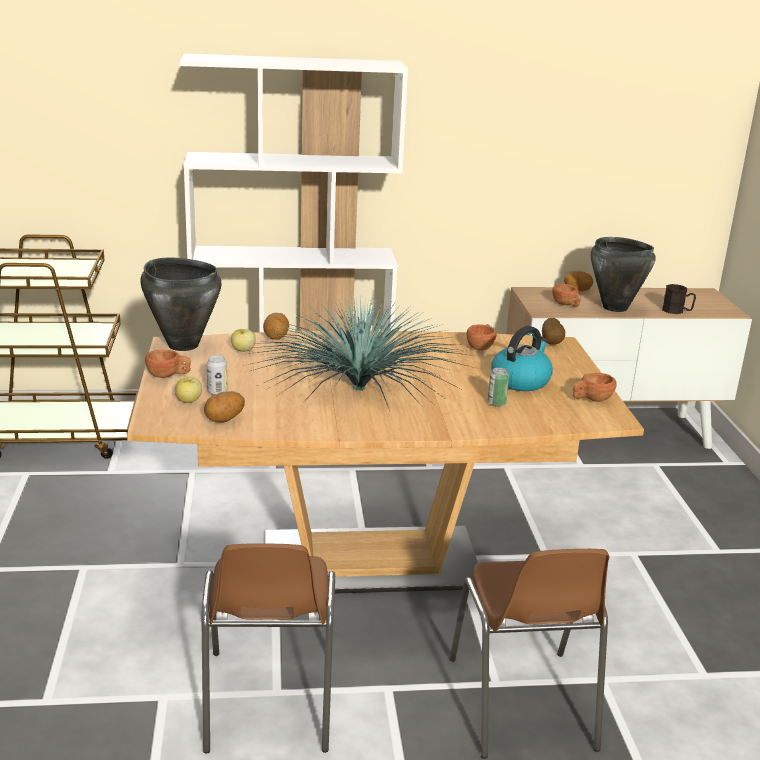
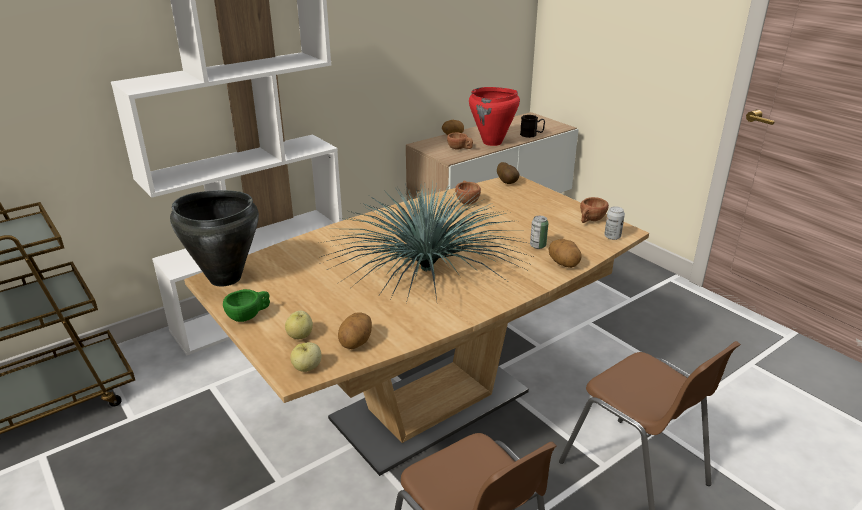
camera: 30 degrees left, 5 degrees up
(168, 376) = (249, 316): brown cup -> green cup
(217, 392) = (315, 316): can -> can (612, 237)
(243, 350) = (287, 265): apple -> apple (307, 368)
(276, 337) = (300, 243): potato -> potato (564, 264)
(520, 380) = (528, 220): kettle -> none
(615, 308) = (492, 142): black cooking pot -> red cooking pot

